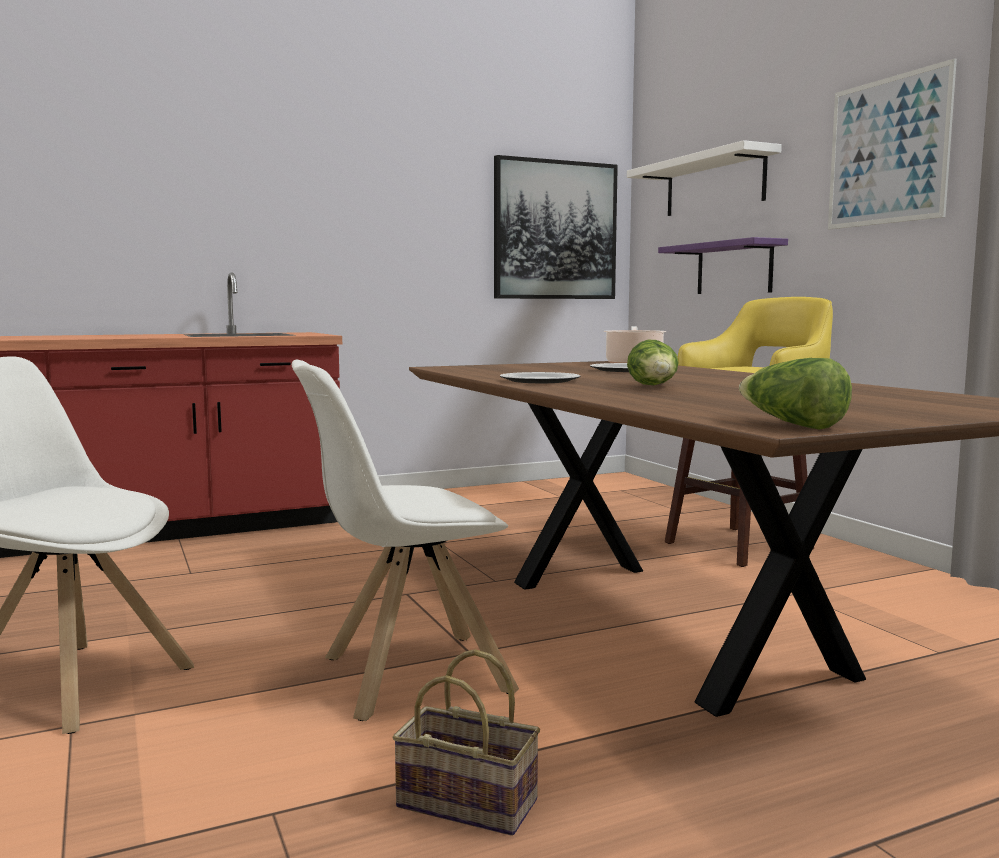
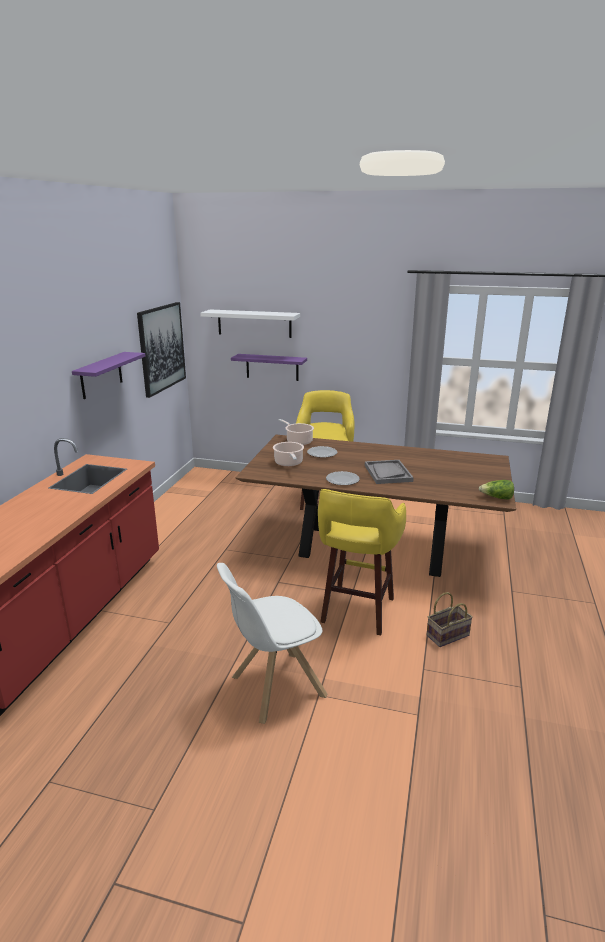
camera: 50 degrees left, 15 degrees up
(381, 228) = (101, 375): none -> purple shelf
(407, 676) = (356, 612): white chair -> yellow stool
(529, 369) = (289, 463): none -> cooking pot
(654, 386) = (387, 473): lettuce -> grey tray
(887, 151) = (361, 329): picture -> none

